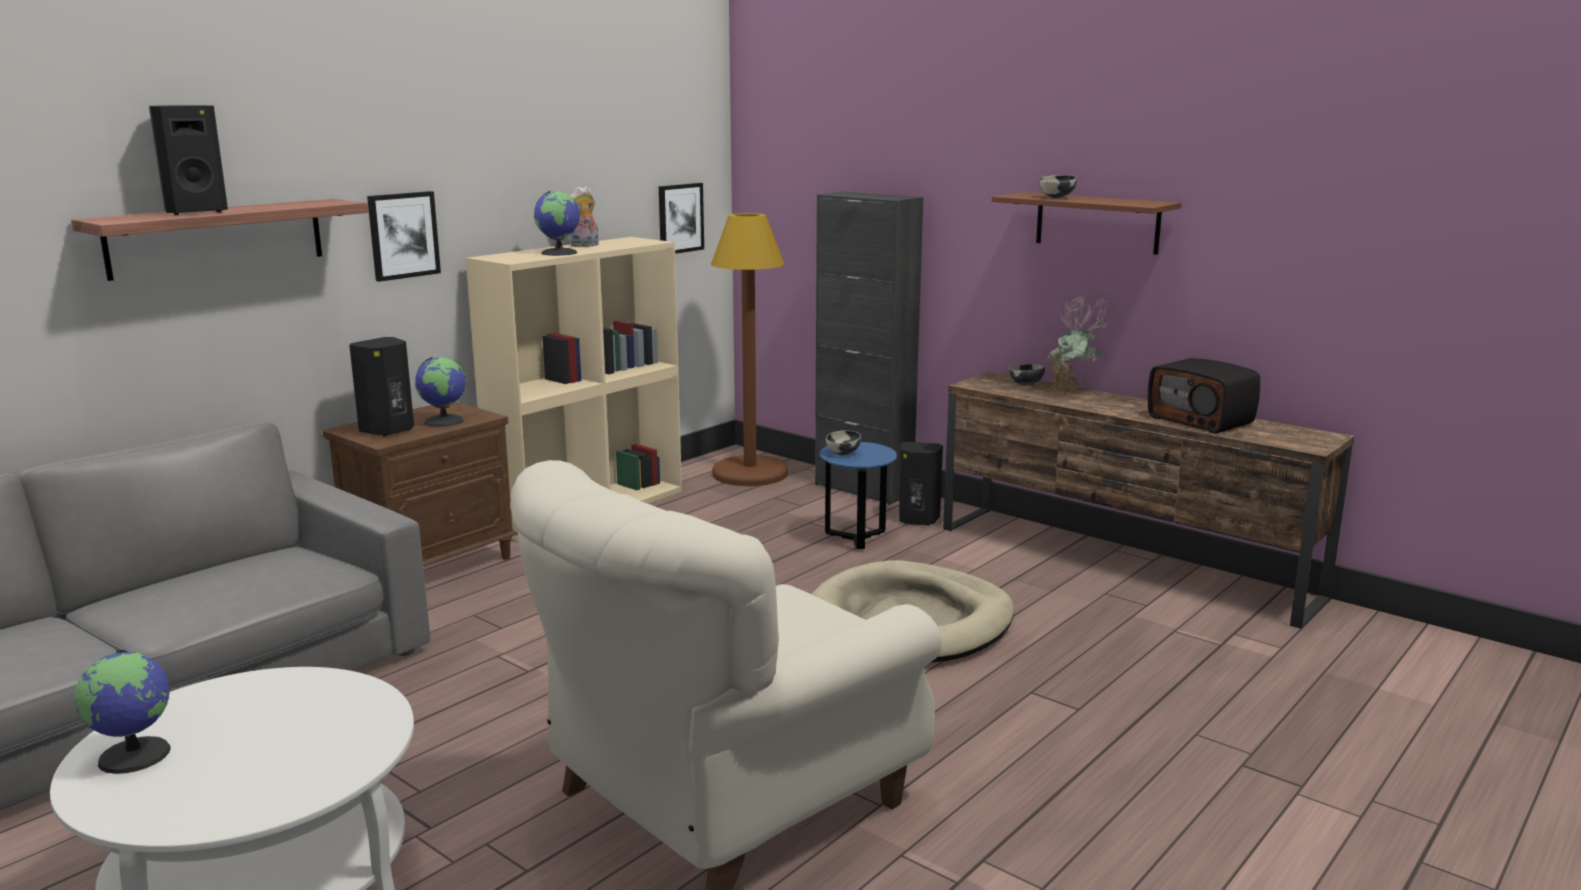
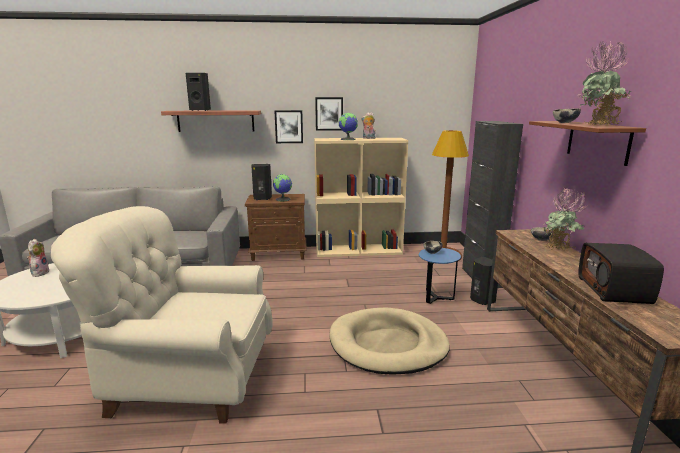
camera: 45 degrees right, 0 degrees up
(136, 755) = (40, 273): globe -> plush toy
(680, 218) = (434, 132): picture -> picture (329, 114)
(1130, 202) = (598, 126): none -> potted plant

